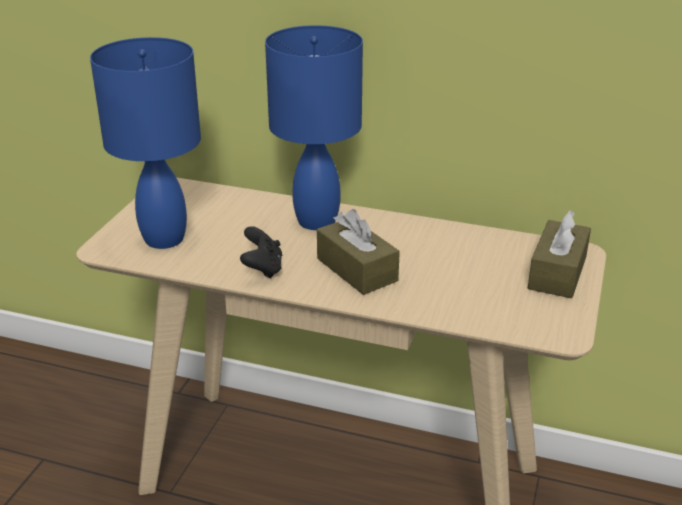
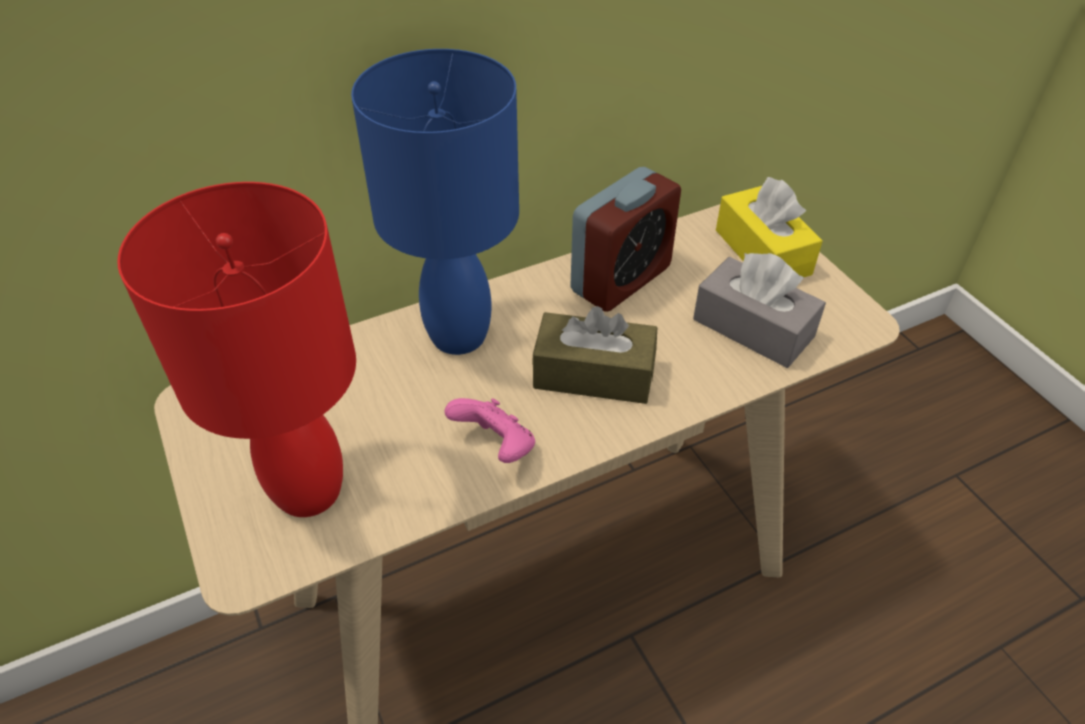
camera: 45 degrees left, 15 degrees up
(162, 239) = (306, 492): blue table lamp -> red table lamp
(262, 269) = (496, 447): black game controller -> pink game controller
(442, 241) = (621, 279): none -> alarm clock
(484, 300) = (753, 328): none -> grey tissue box
(557, 273) = (762, 252): brown tissue box -> yellow tissue box

